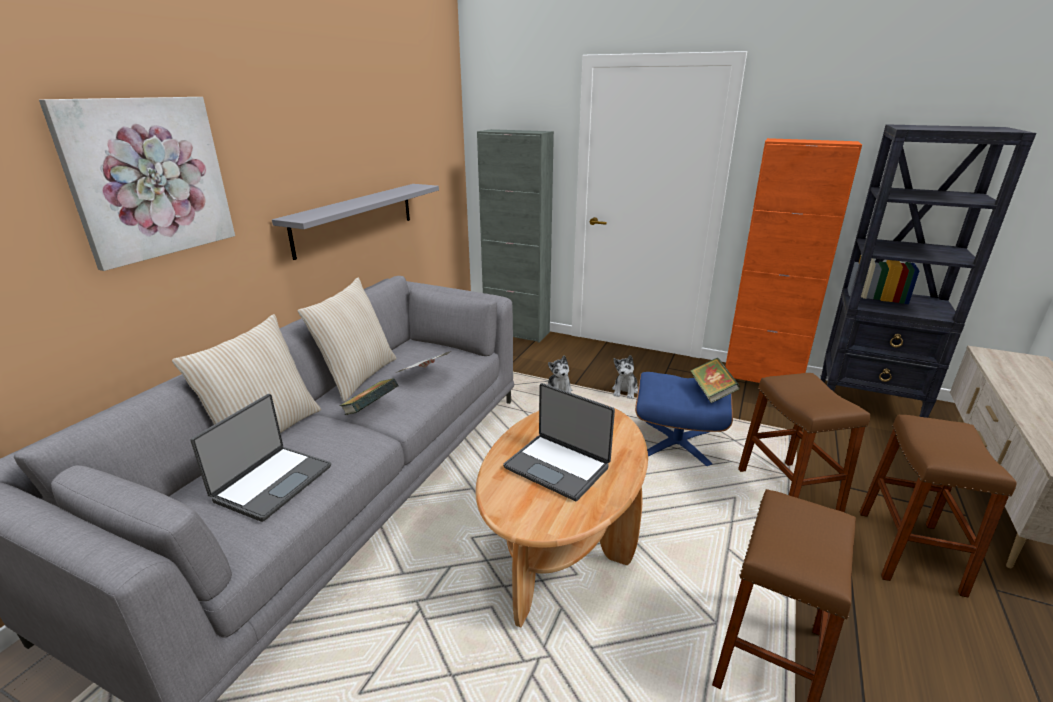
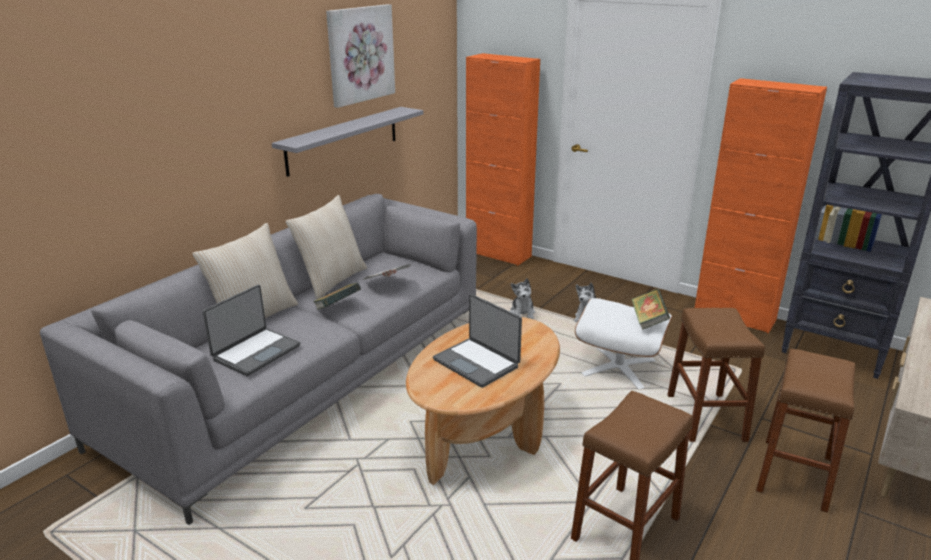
camera: 10 degrees right, 0 degrees up
(149, 178) = (184, 114): picture -> picture (360, 54)
(516, 332) = (498, 254): grey cabinet -> orange cabinet
(677, 442) = (619, 367): blue ottoman -> white ottoman

